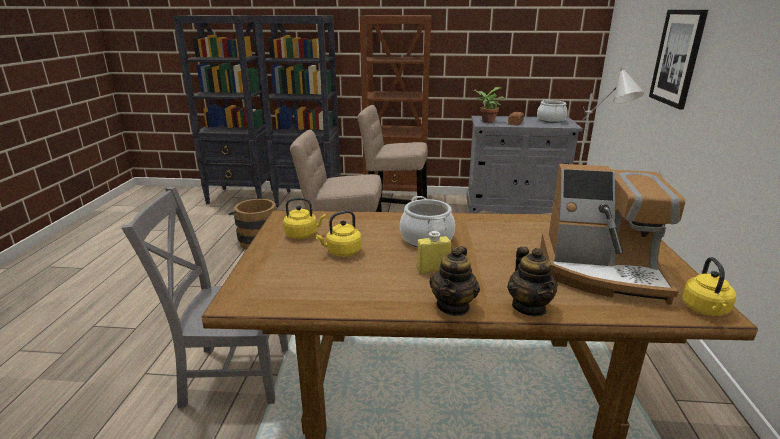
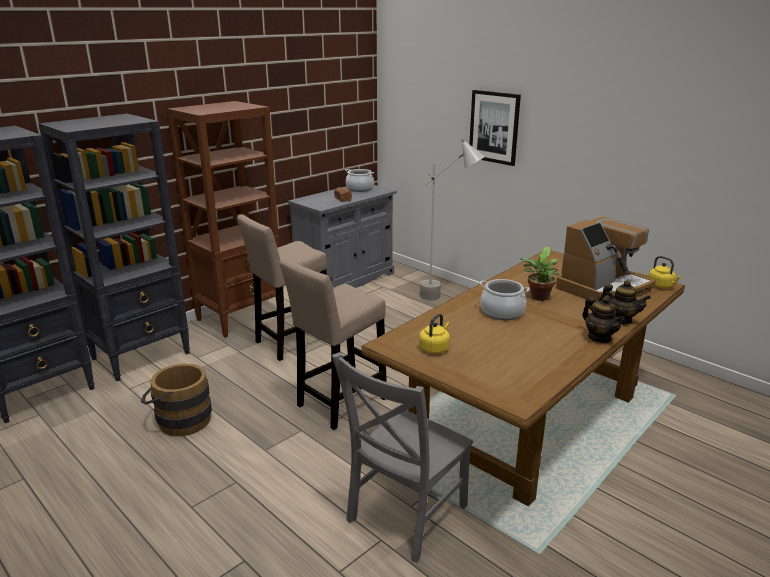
camera: 50 degrees left, 0 degrees up
(342, 252) = (486, 344): yellow kettle -> none
(433, 270) = (549, 326): yellow bottle -> none
(486, 121) = (317, 203): potted plant -> potted plant (538, 298)

